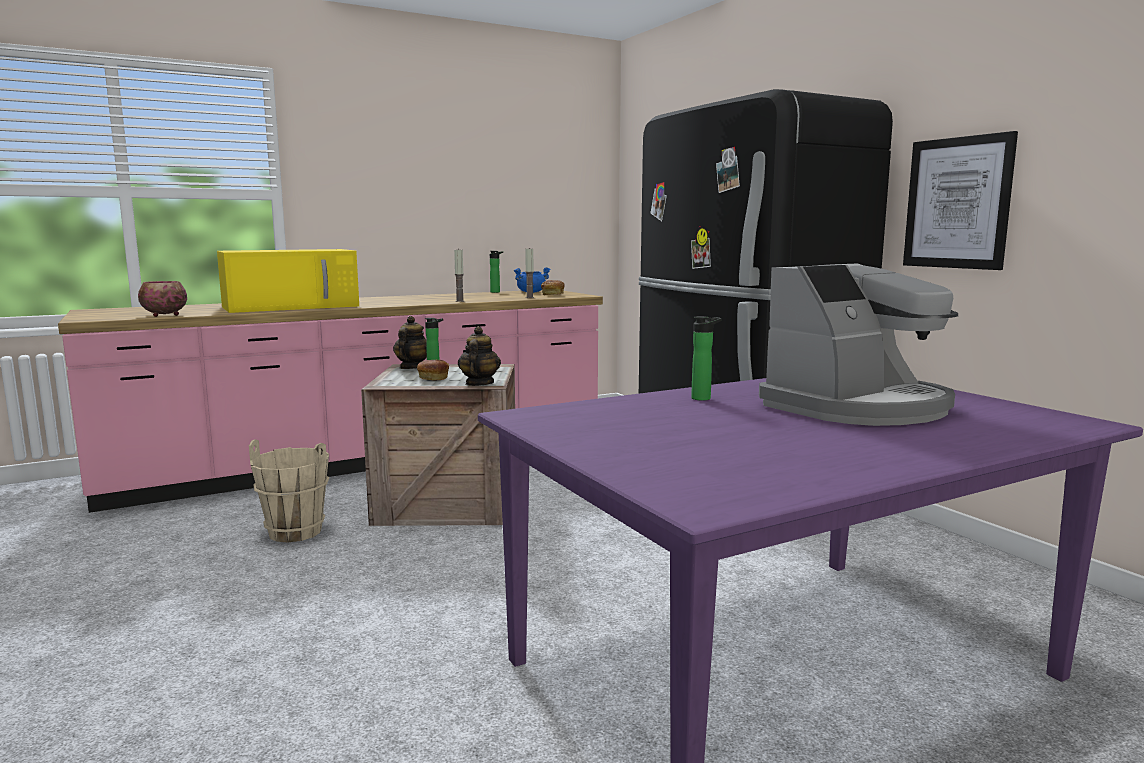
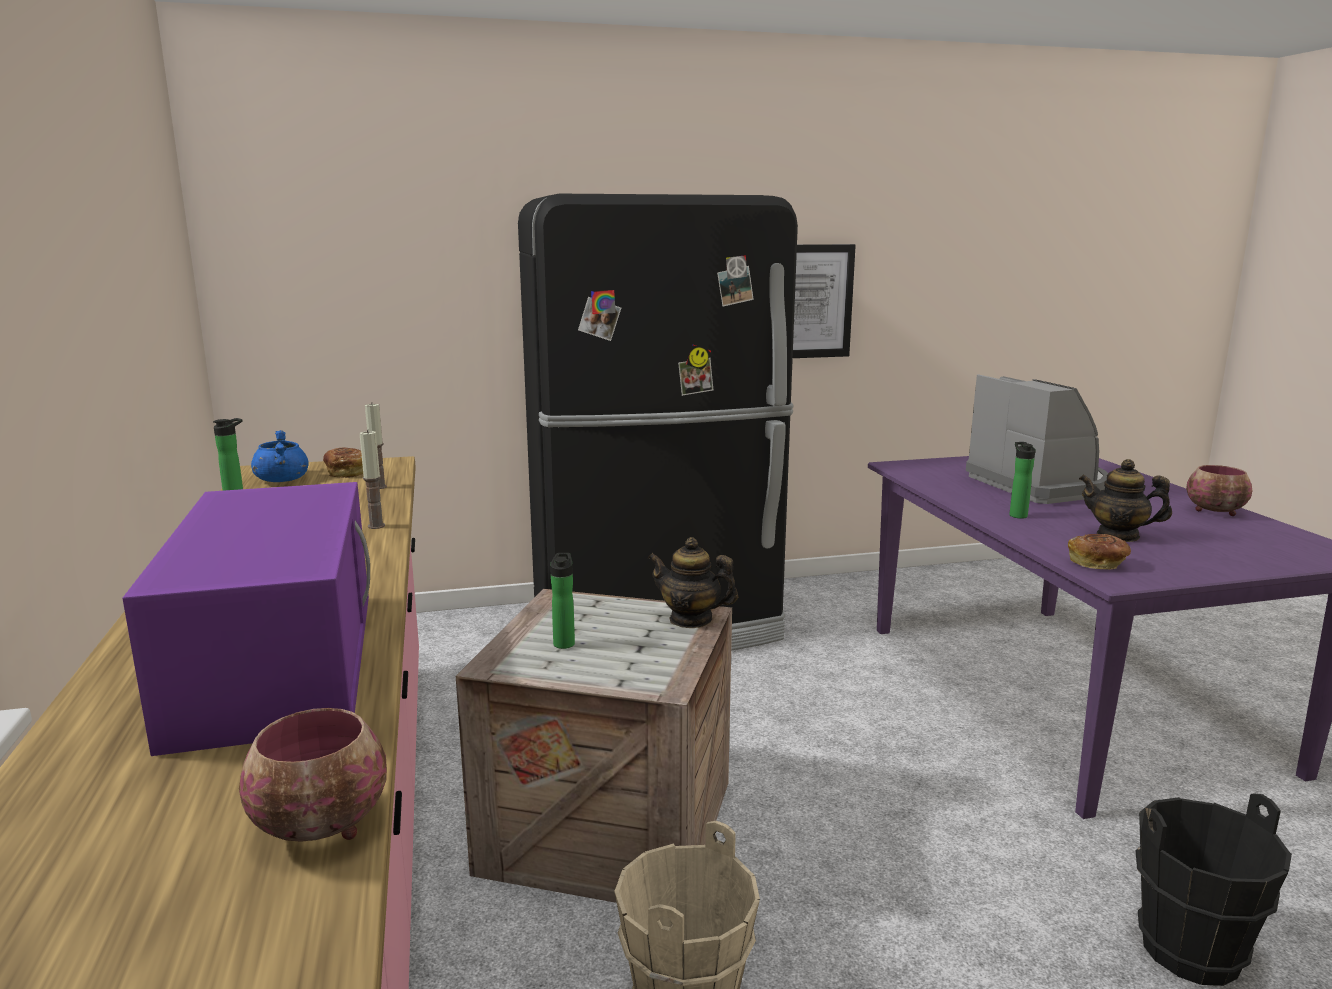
camera: 75 degrees left, 5 degrees up
(293, 306) = (277, 660): yellow microwave -> purple microwave
(324, 694) = (1191, 952): none -> black bucket
(412, 367) = (513, 659): teapot -> teapot (1118, 536)
(433, 378) = (627, 647): bread -> bread (1097, 564)
(850, 464) = (1216, 512): none -> bowl

